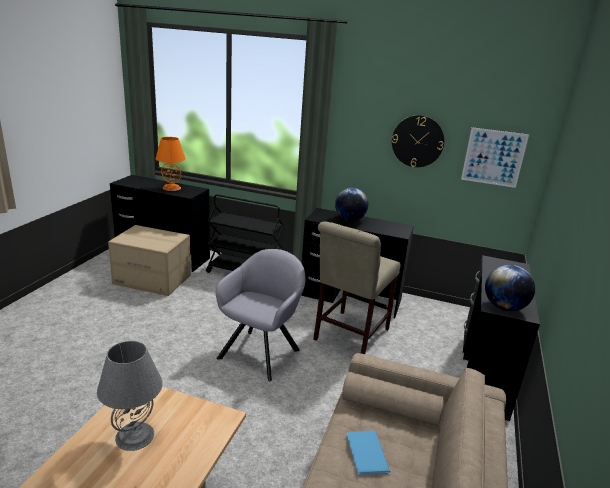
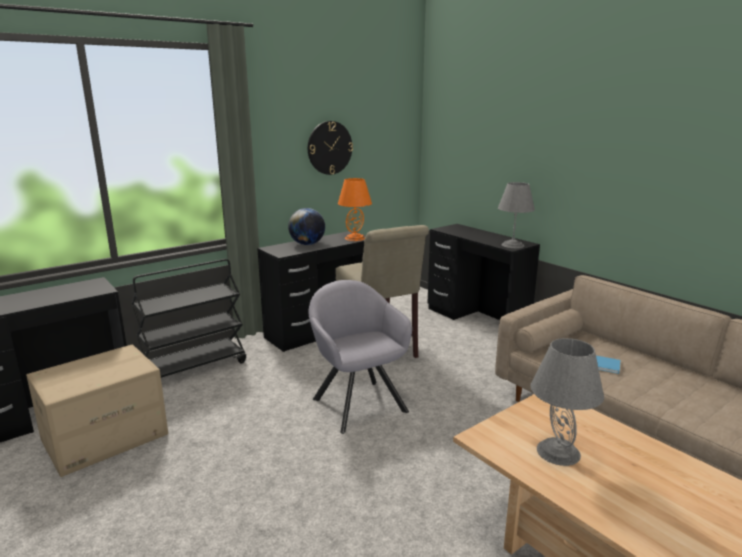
camera: 55 degrees left, 5 degrees down
(172, 188) = (55, 294): orange table lamp -> orange table lamp (355, 238)
(493, 157) = (387, 149): picture -> none
(504, 307) = (513, 245): globe -> grey table lamp

